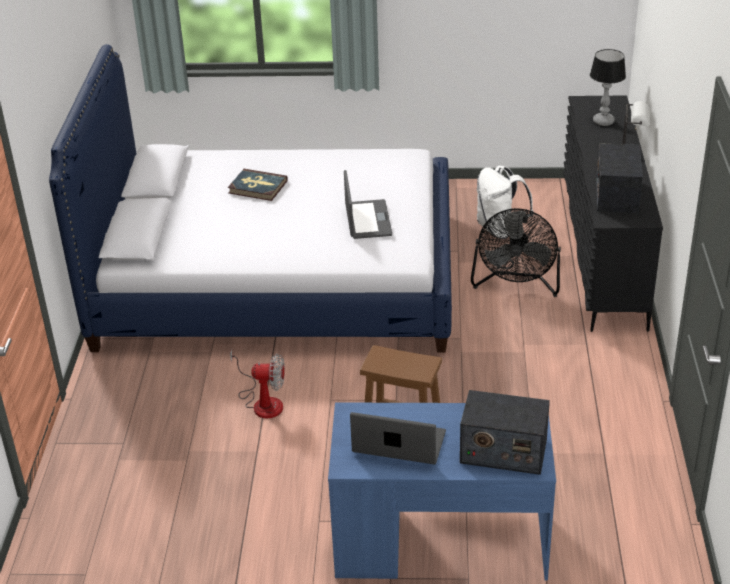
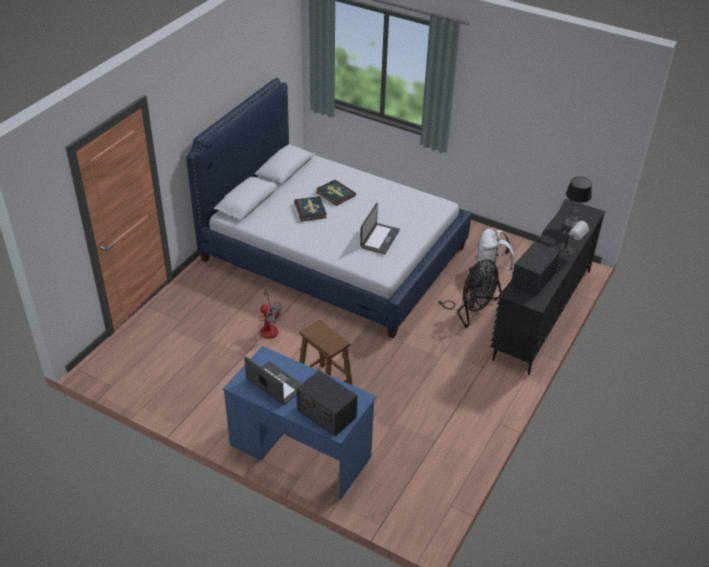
camera: 25 degrees right, 5 degrees up
(240, 217) = (310, 210): none -> book
(513, 282) = (470, 309): black fan -> black fan turned 90 degrees counterclockwise

